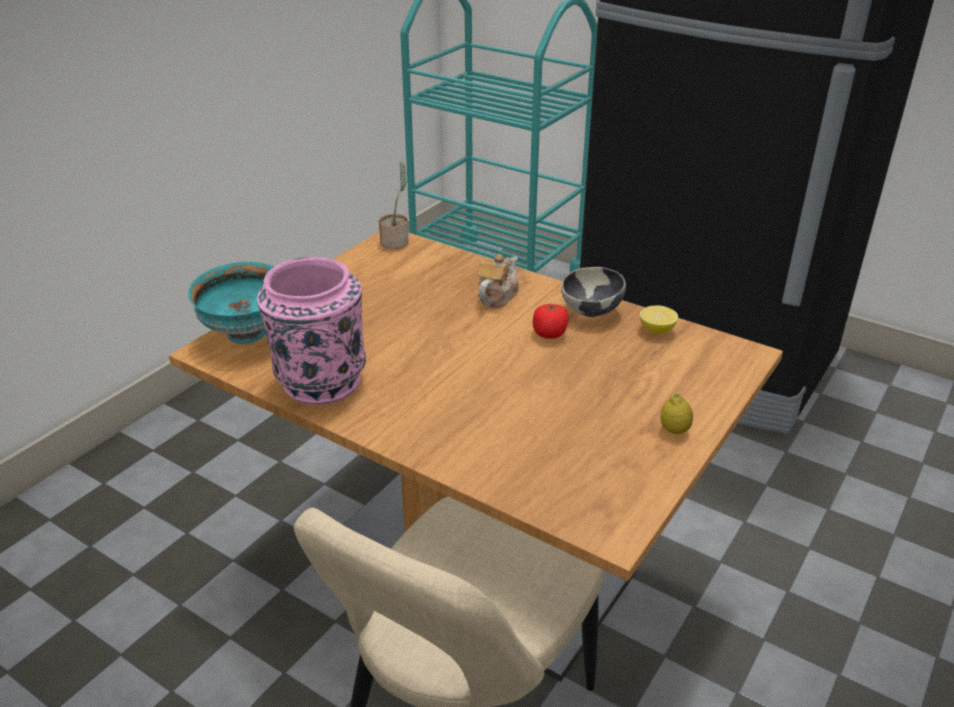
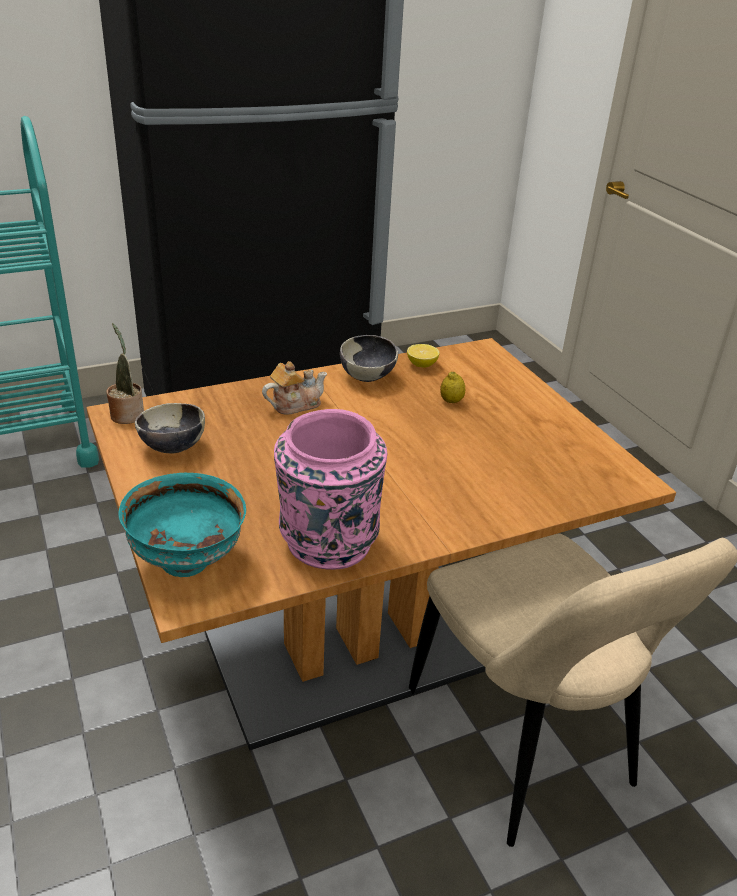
camera: 60 degrees left, 0 degrees up
(374, 275) = (172, 448): none -> bowl
(497, 296) = (294, 404): teapot -> teapot turned 90 degrees clockwise
(549, 334) = (378, 405): tomato -> none
(674, 430) = (546, 412): lemon -> lemon (451, 401)

